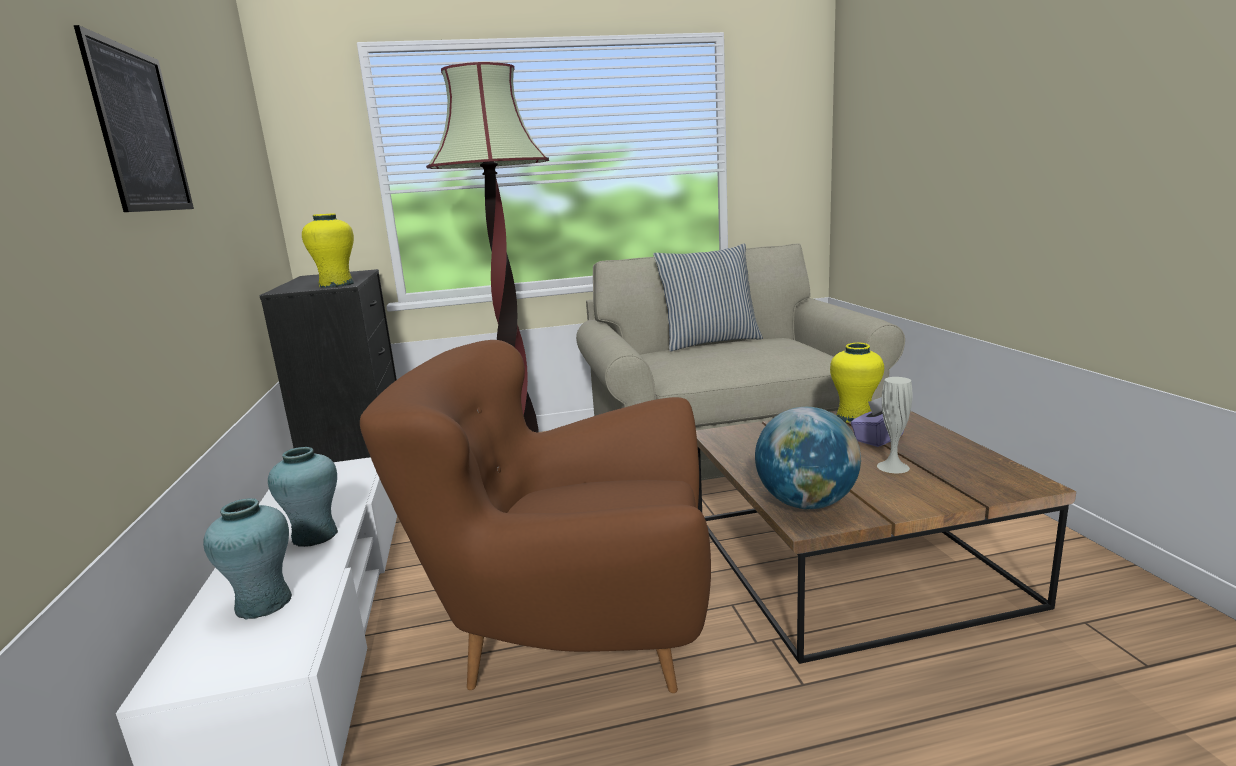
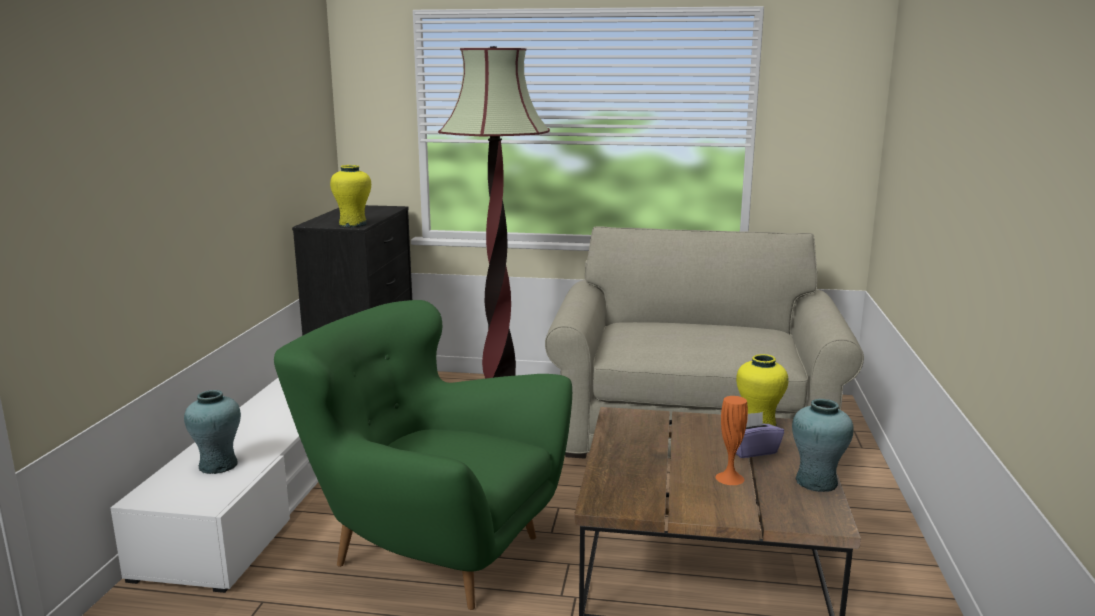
camera: 20 degrees right, 0 degrees up
(140, 130) = (203, 117): picture -> none
(314, 535) = (276, 427): turquoise vase -> turquoise vase (816, 482)
(573, 634) = (433, 550): brown armchair -> green armchair
(709, 342) = (691, 322): pillow -> none
(806, 503) = (618, 489): globe -> none
(893, 467) = (729, 478): white vase -> orange vase

